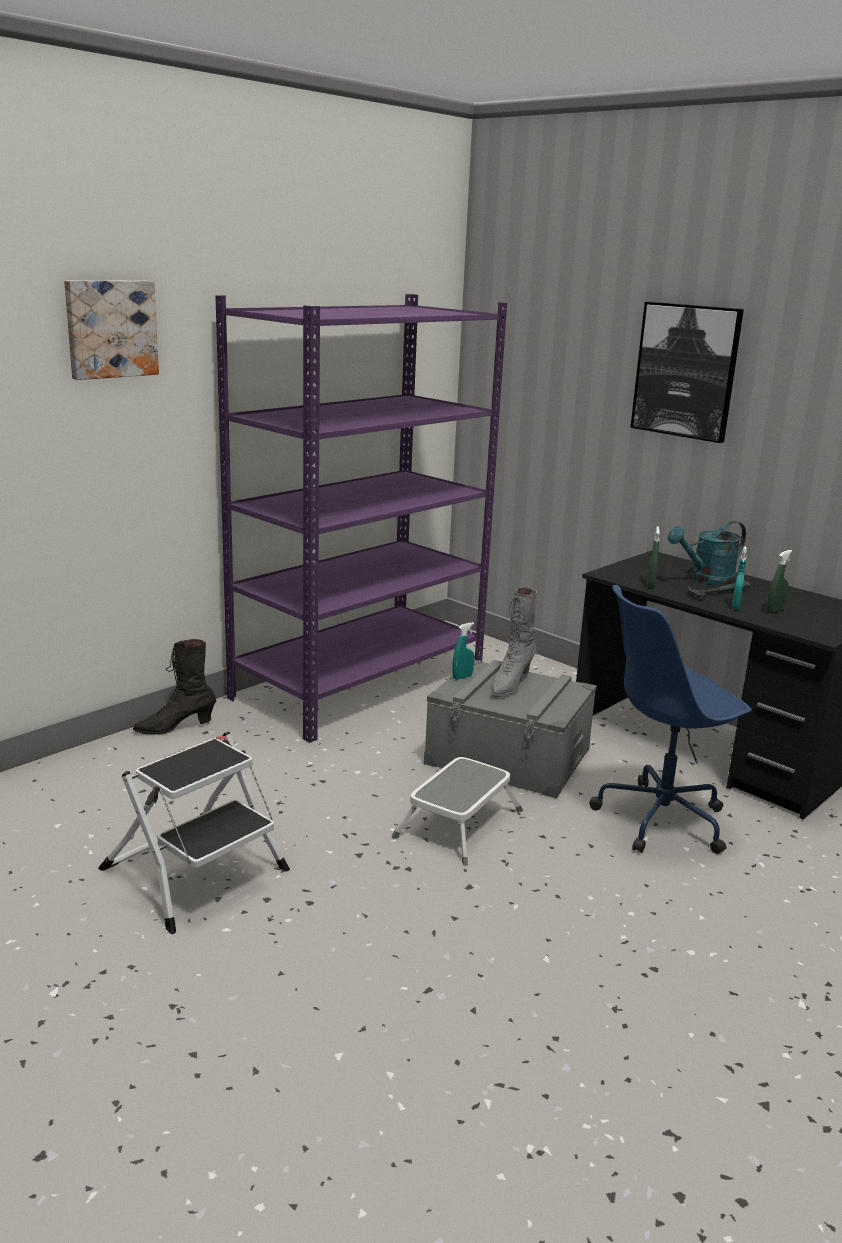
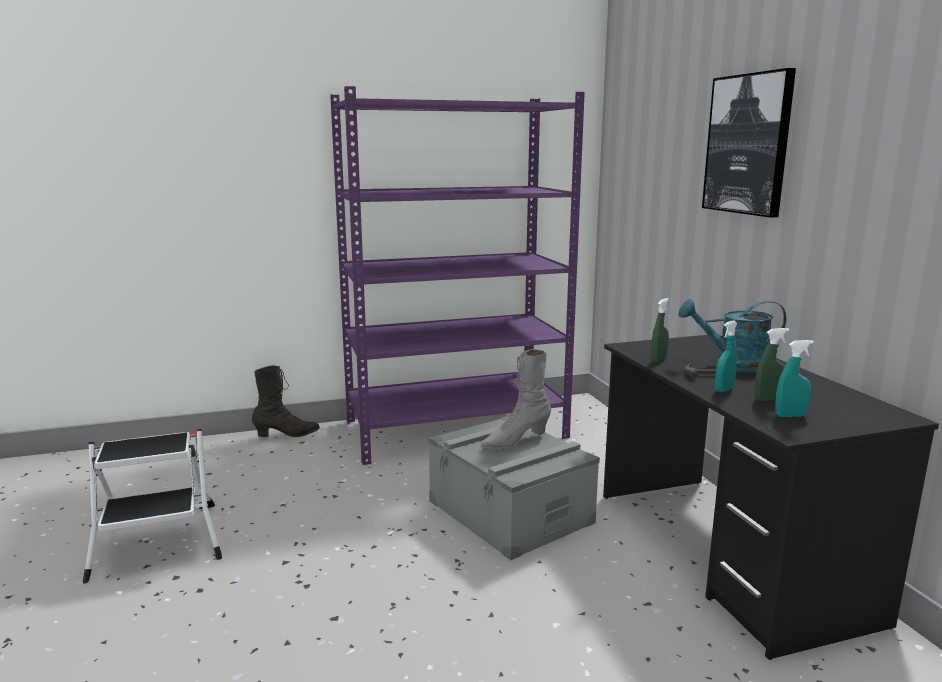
camera: 30 degrees right, 5 degrees down
(110, 329) = (238, 118): picture -> none
(175, 727) = (287, 435): black boot -> black boot turned 150 degrees clockwise
(458, 823) = (395, 558): grey step ladder -> none
(462, 677) = (481, 428): turquoise spray bottle -> turquoise spray bottle (790, 416)
(657, 821) = (589, 610): blue office chair -> none

